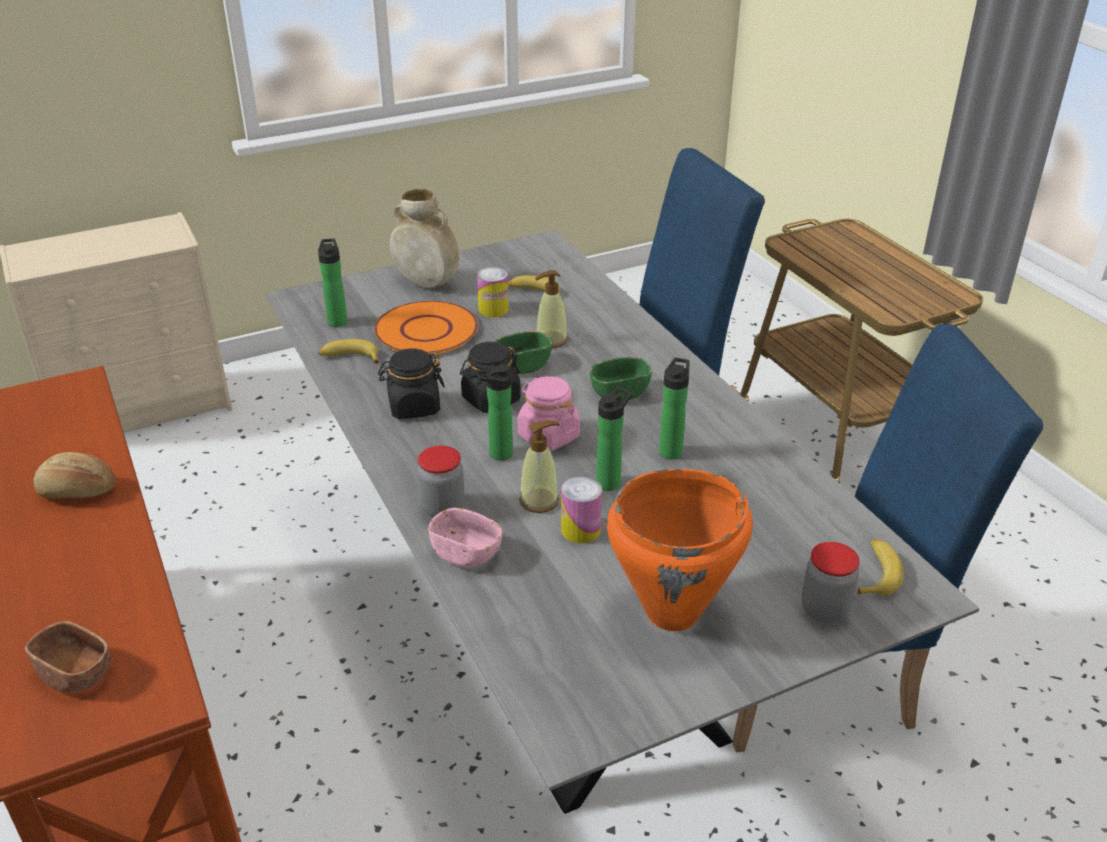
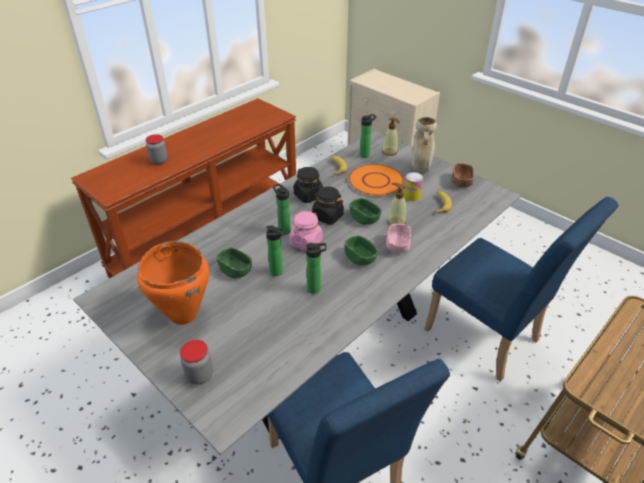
camera: 70 degrees right, 5 degrees up
(75, 673) = (121, 173): brown bowl -> brown bowl (461, 182)
(77, 492) = (214, 139): bread -> none
(443, 508) = (236, 225): jar -> jar (159, 161)
(466, 553) = (207, 240): pink bowl -> pink bowl (397, 246)
(539, 501) = (252, 252): soap dispenser -> soap dispenser (389, 152)
(580, 530) = (235, 270): can -> green bowl
(876, 573) = (236, 396): banana -> none

